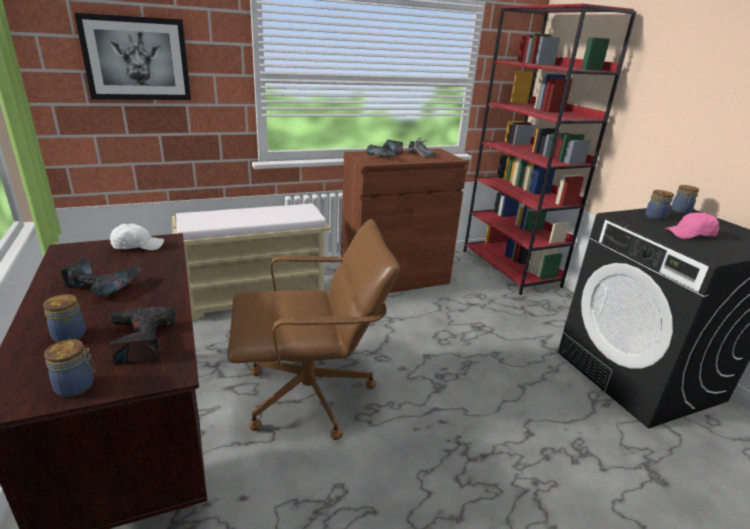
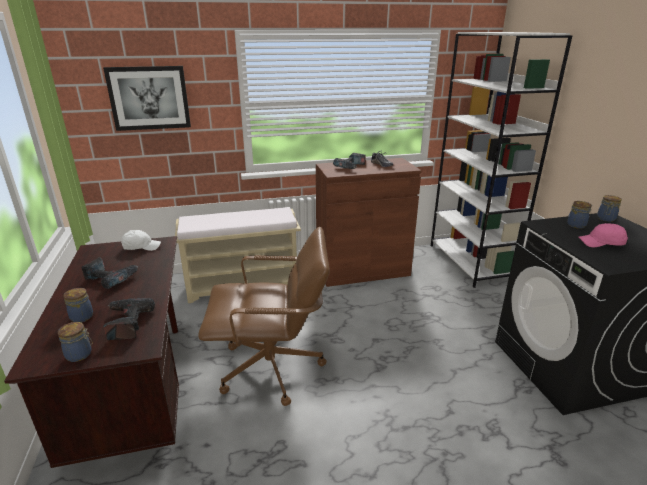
camera: 10 degrees right, 0 degrees up
(510, 268) = (471, 262): red bookcase -> white bookcase

